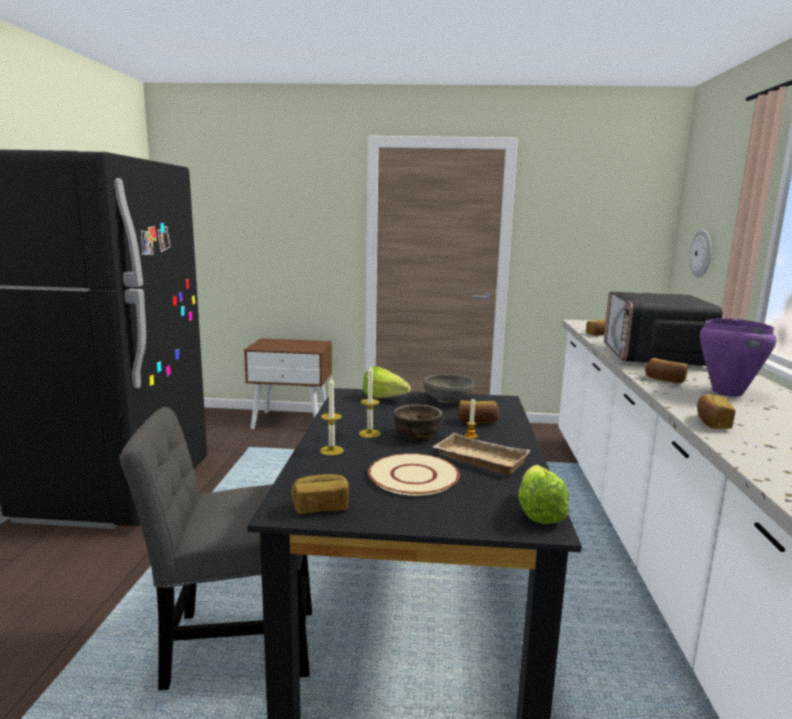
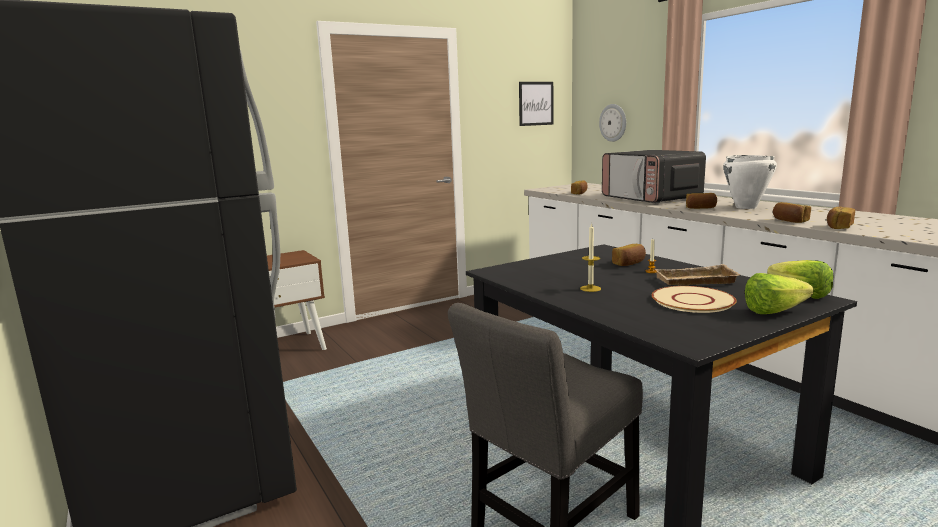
camera: 35 degrees left, 0 degrees up
(321, 506) = (702, 334): bread -> bread (838, 227)
(331, 450) = (601, 305): candle -> none
(387, 399) = (531, 267): lettuce -> lettuce (779, 312)
(417, 436) = (622, 281): brown bowl -> none
(448, 400) = (572, 257): grey bowl -> none
(618, 222) = (536, 103): none -> picture
(726, 392) = (745, 207): purple cooking pot -> white cooking pot

